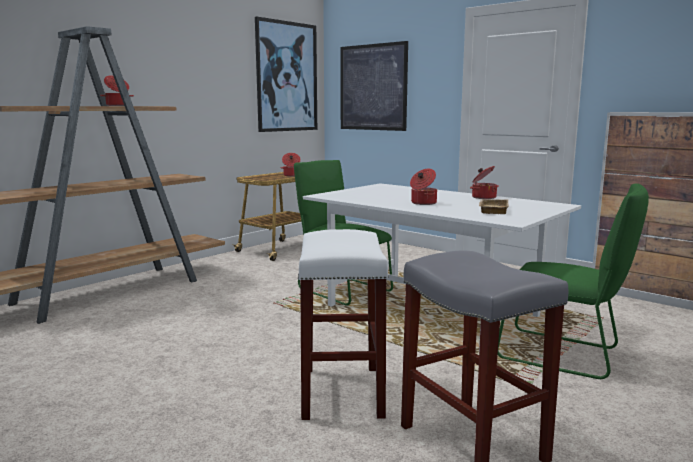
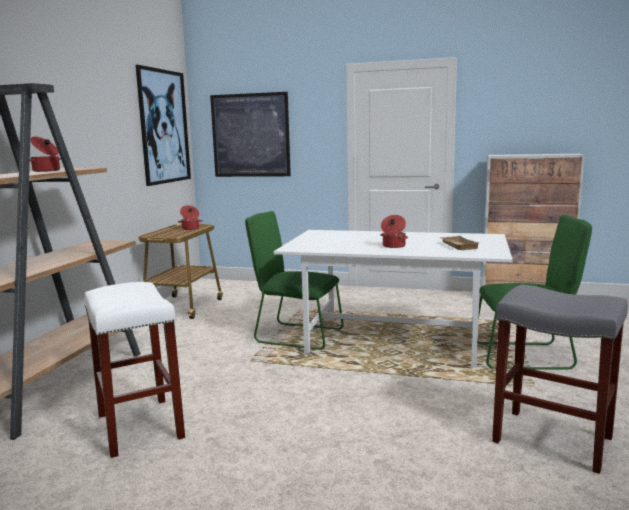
camera: 25 degrees left, 0 degrees up
(342, 393) = (416, 427): white stool -> white stool (141, 426)
(483, 197) = (424, 235): cooking pot -> none

